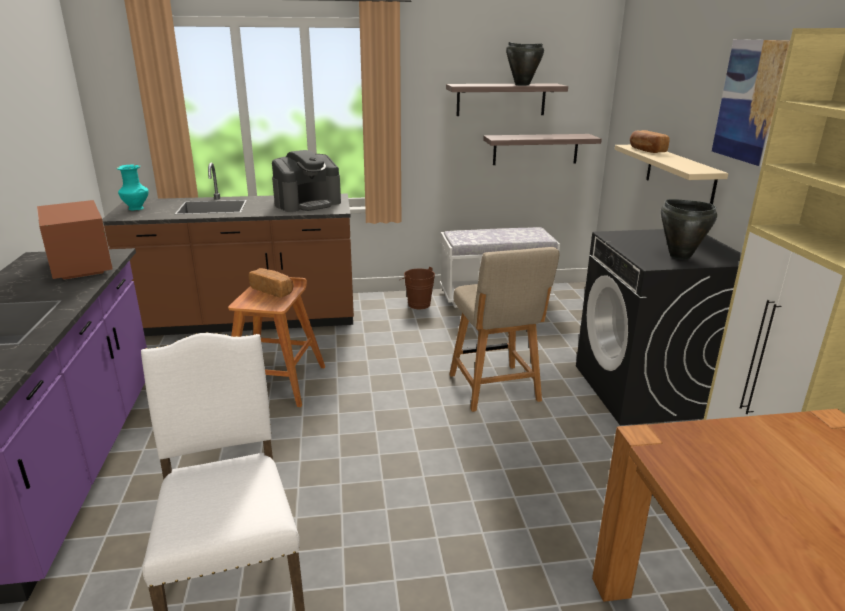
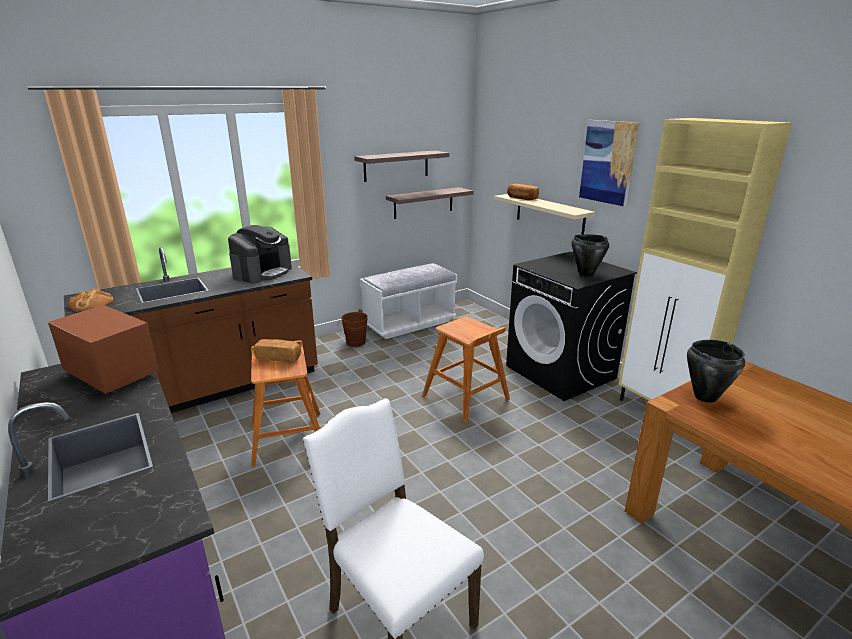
camera: 25 degrees left, 0 degrees up
(137, 209) = (92, 303): turquoise vase -> bread
(495, 390) = (466, 397): beige chair -> brown stool
(522, 85) = (415, 153): black cooking pot -> black cooking pot (704, 397)

